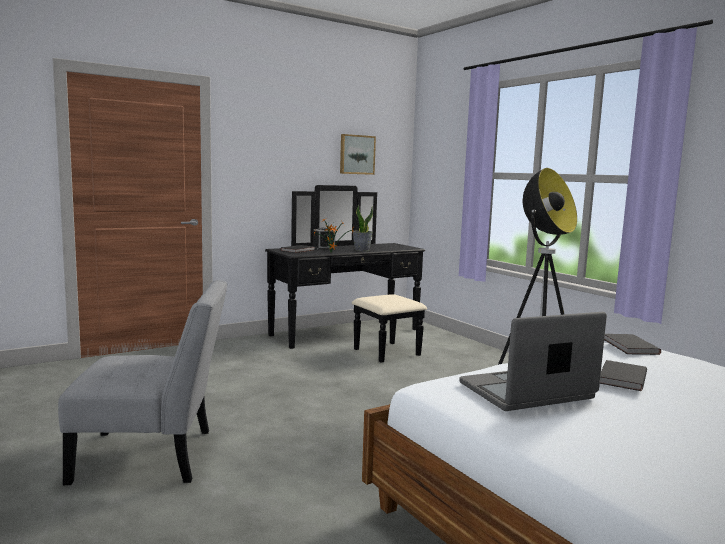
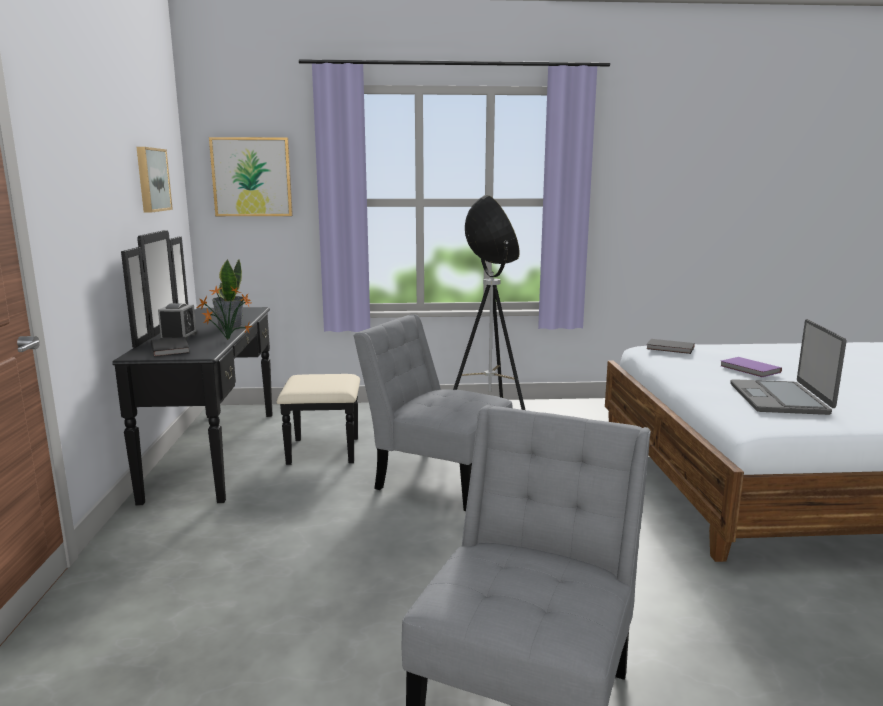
camera: 60 degrees left, 5 degrees up
(392, 387) = (437, 478): none -> grey chair
(441, 155) = (252, 177): none -> picture
(620, 378) = (749, 369): black book -> purple book

